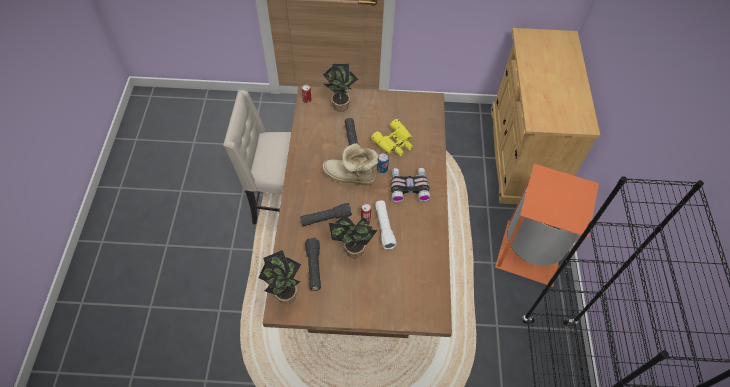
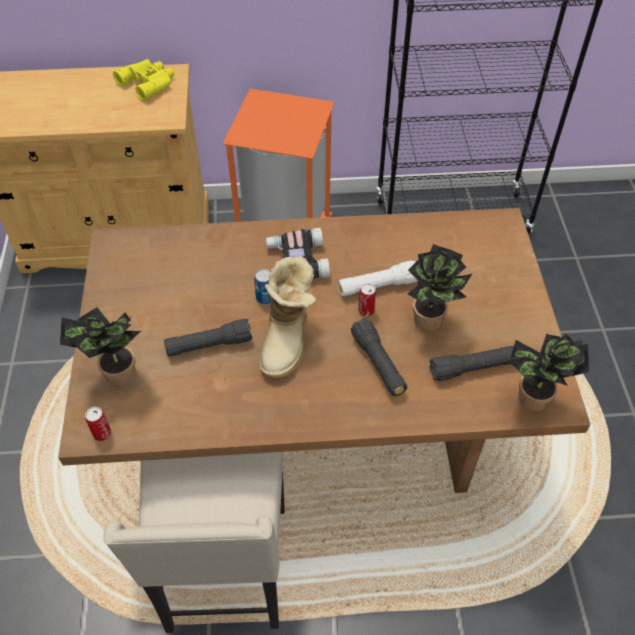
camera: 95 degrees left, 5 degrees down
(395, 142) = (207, 285): yellow binoculars -> yellow binoculars (149, 82)

